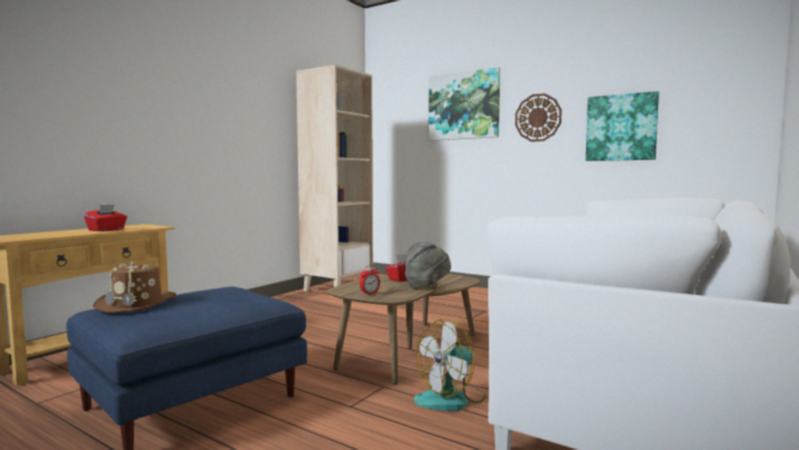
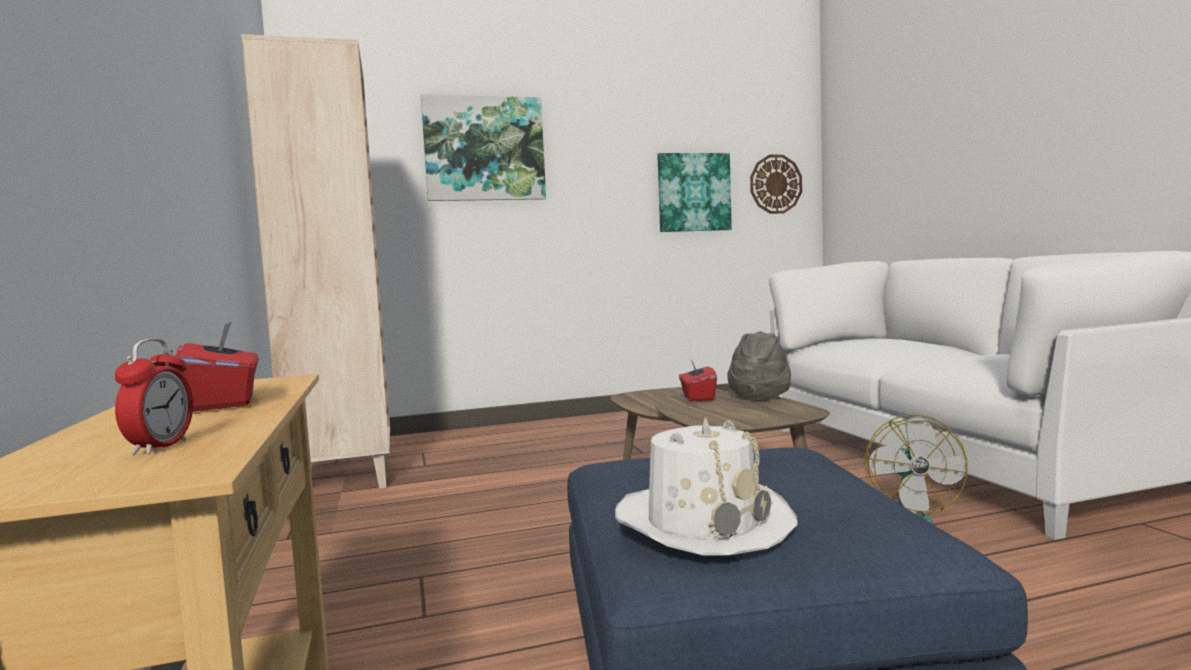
camera: 50 degrees left, 0 degrees up
(137, 303) = (702, 522): brown hat -> white hat
(369, 293) = (765, 416): alarm clock -> alarm clock (160, 447)
(538, 117) = (597, 174): wall clock -> wall clock (775, 184)

